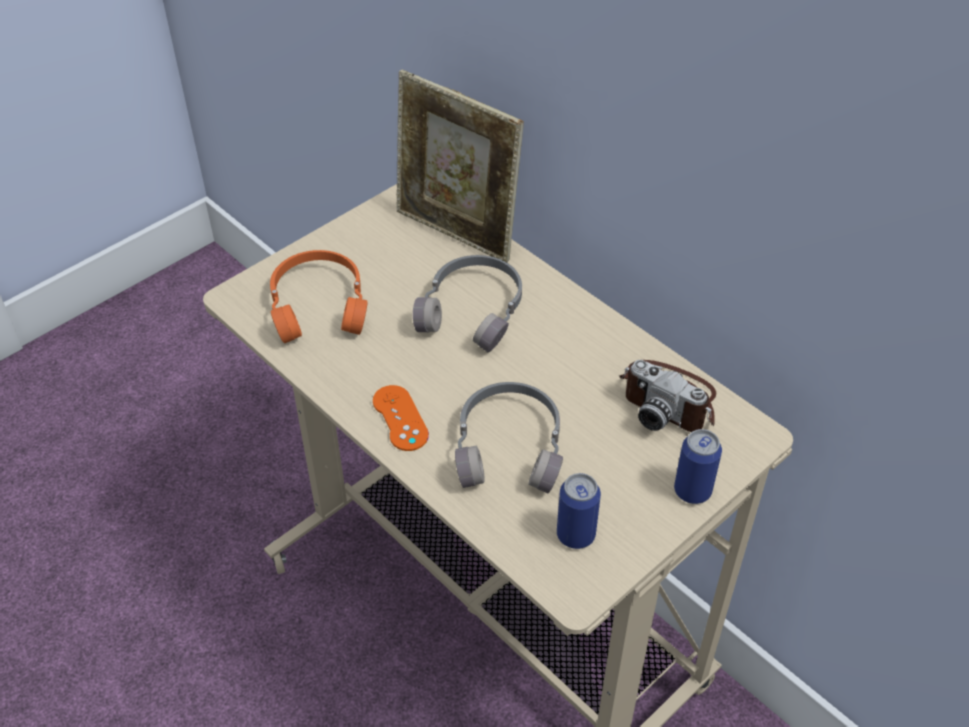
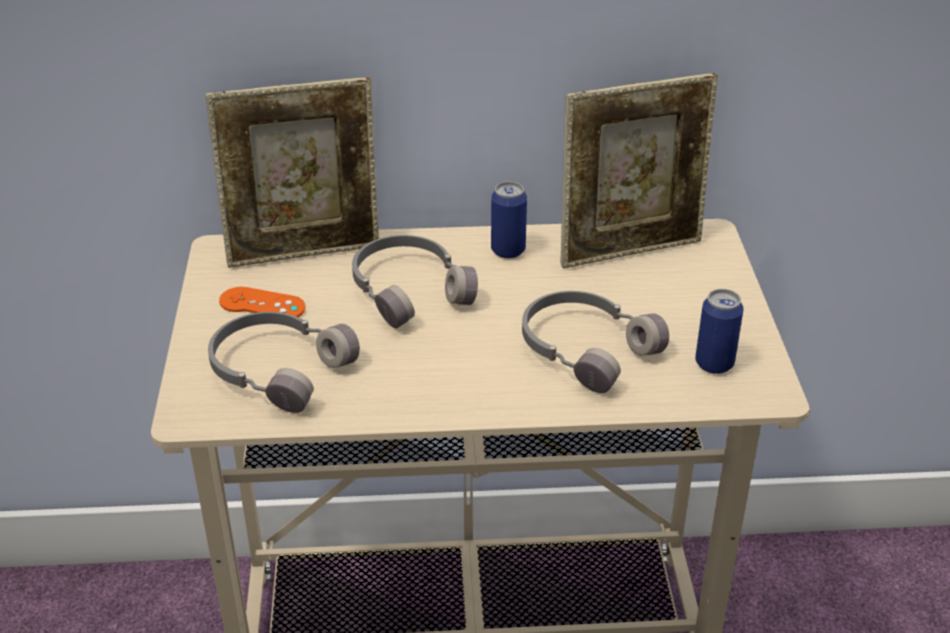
camera: 50 degrees left, 10 degrees down
(320, 305) = (279, 369): orange headphones -> grey headphones
(400, 418) = (480, 391): orange game controller -> orange game controller (262, 304)
(669, 400) = (630, 250): camera -> picture frame
(692, 491) = (730, 287): can -> can (508, 250)

